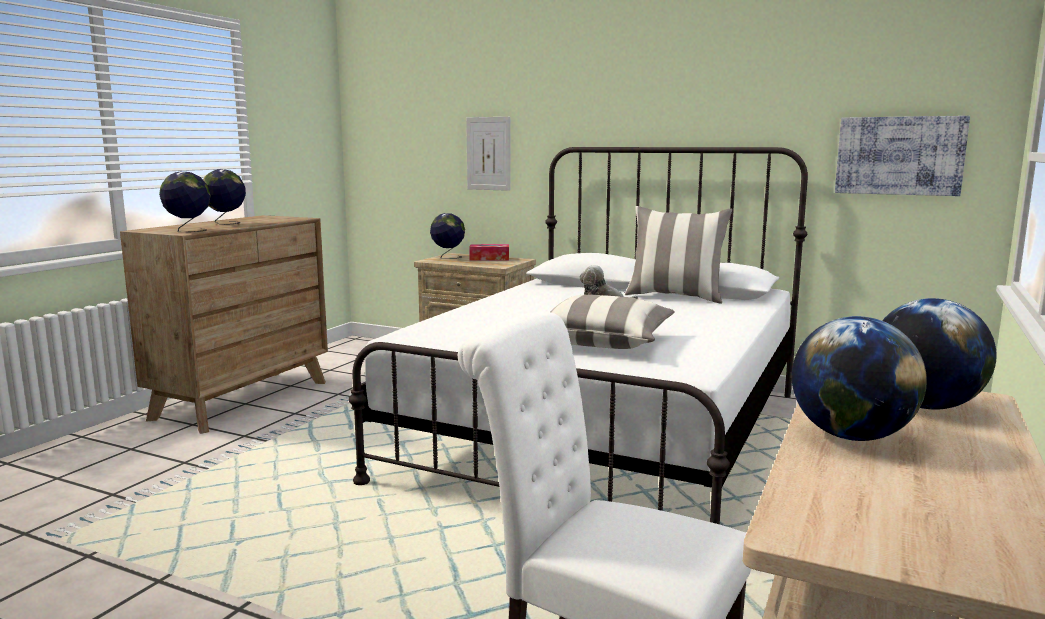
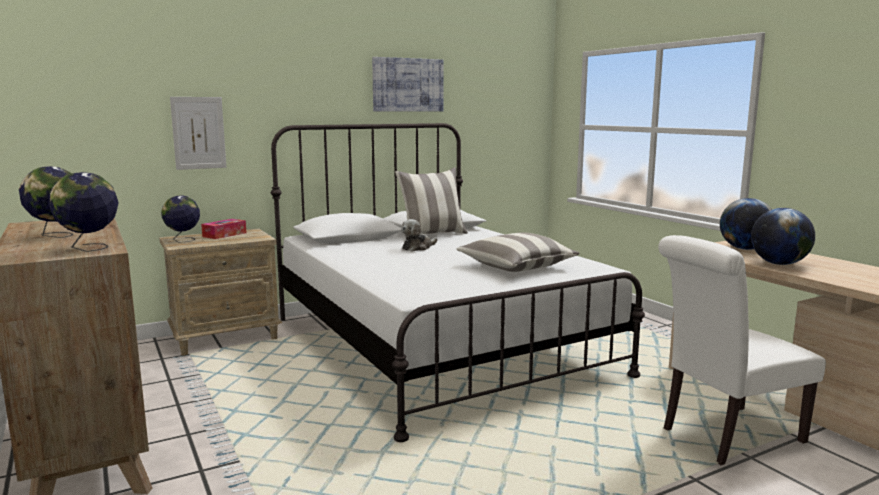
camera: 55 degrees left, 0 degrees up
(899, 155) = (501, 127): picture -> picture (408, 85)

